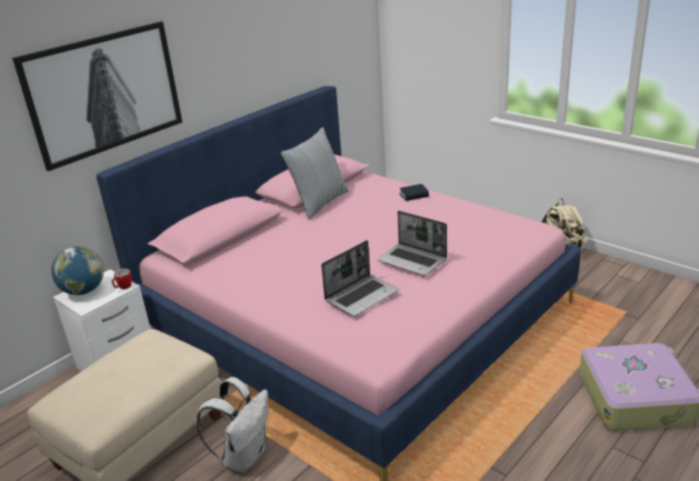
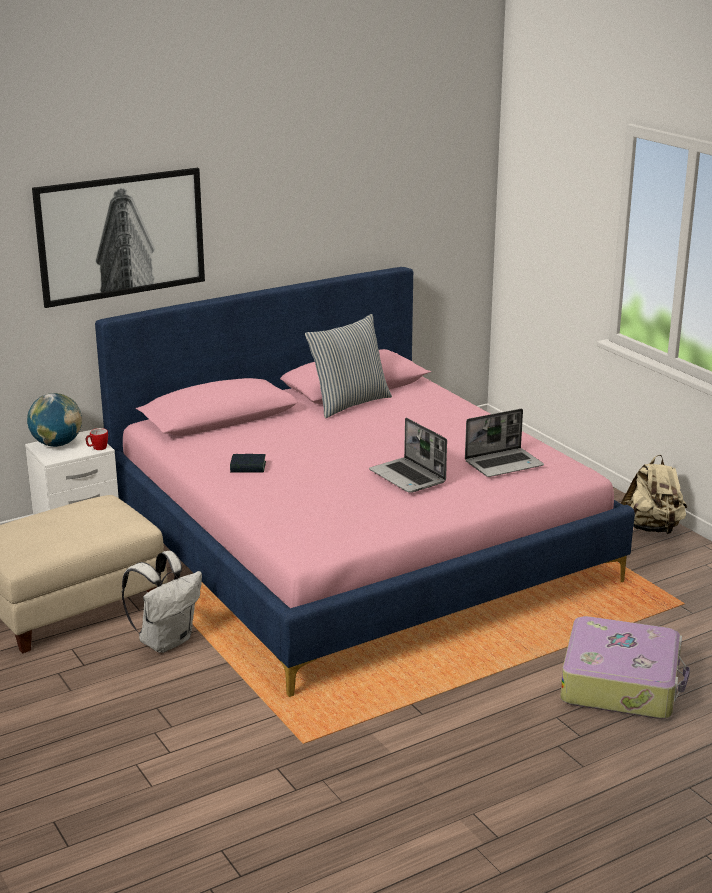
camera: 15 degrees right, 5 degrees down
(362, 296) = (328, 497): laptop -> laptop (504, 464)
(414, 195) = (464, 415): book -> book (248, 467)

